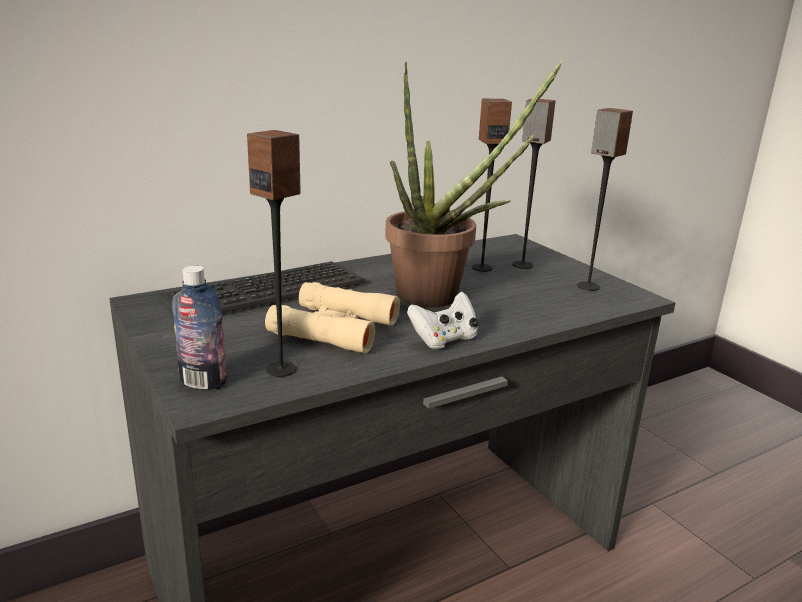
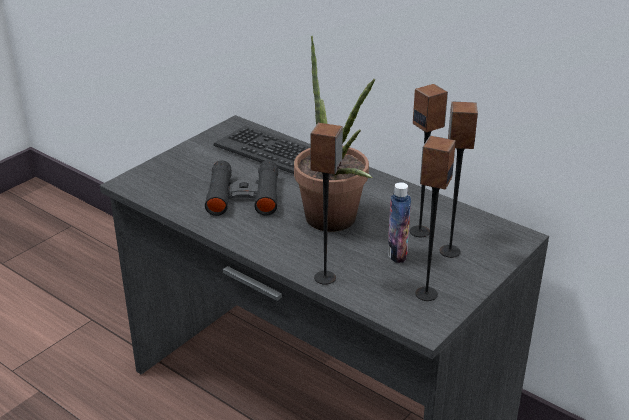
camera: 70 degrees right, 10 degrees up
(203, 382) = (148, 176): bottle -> bottle (397, 254)
(281, 369) = (176, 194): speaker -> speaker (325, 278)
(334, 328) = (243, 195): beige binoculars -> black binoculars
(444, 340) = (254, 240): white game controller -> none

